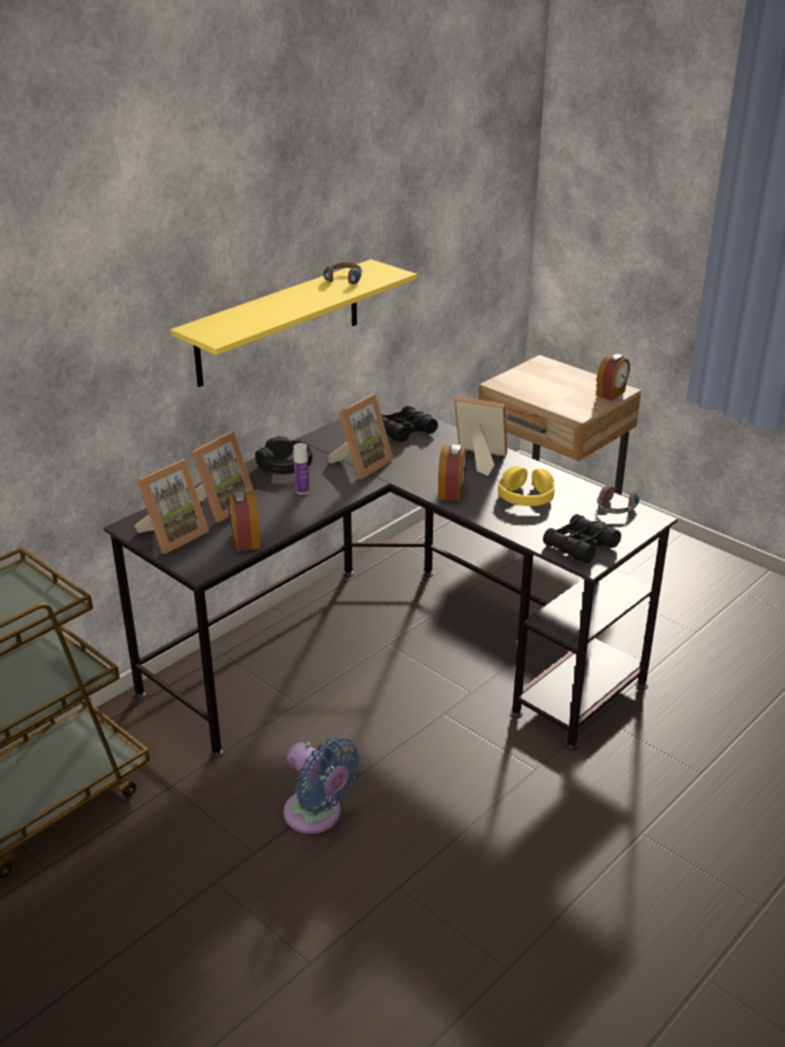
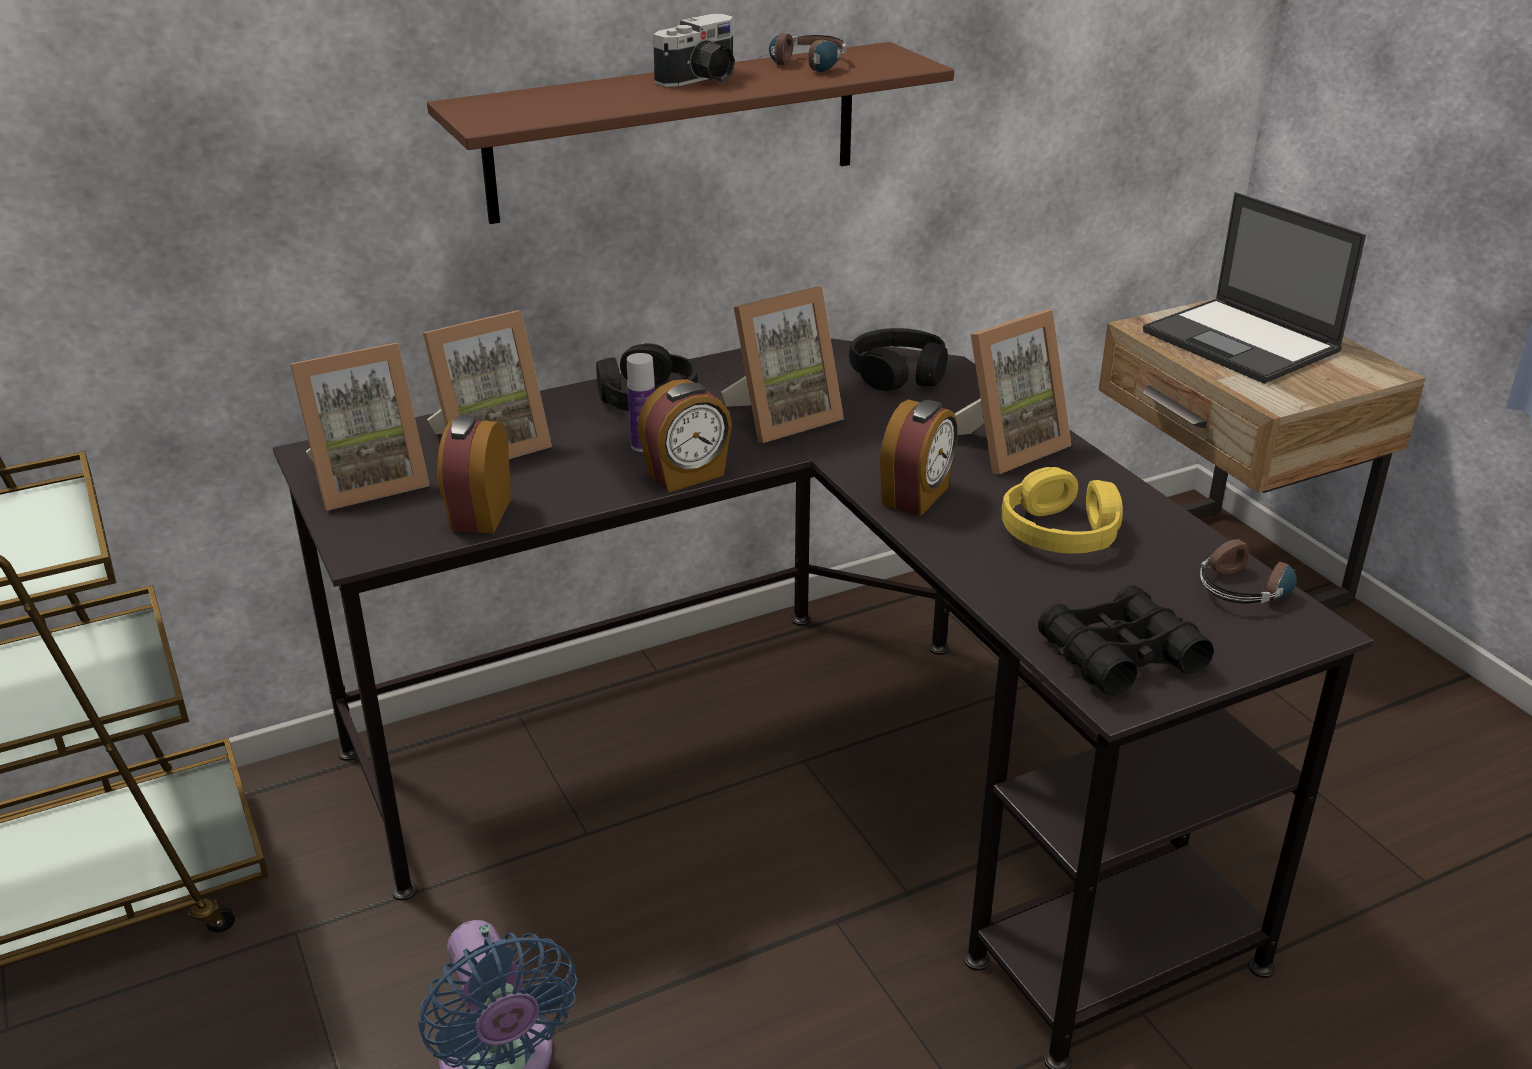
camera: 20 degrees right, 0 degrees up
(279, 323) = (675, 132): yellow shelf -> brown shelf
(299, 296) = (702, 79): none -> camera
(404, 431) = (898, 374): black binoculars -> black headphones
(478, 459) = (1006, 446): picture frame -> picture frame turned 105 degrees clockwise
(550, 384) = (1243, 342): none -> laptop
(611, 394) = (1359, 375): alarm clock -> alarm clock (687, 476)

